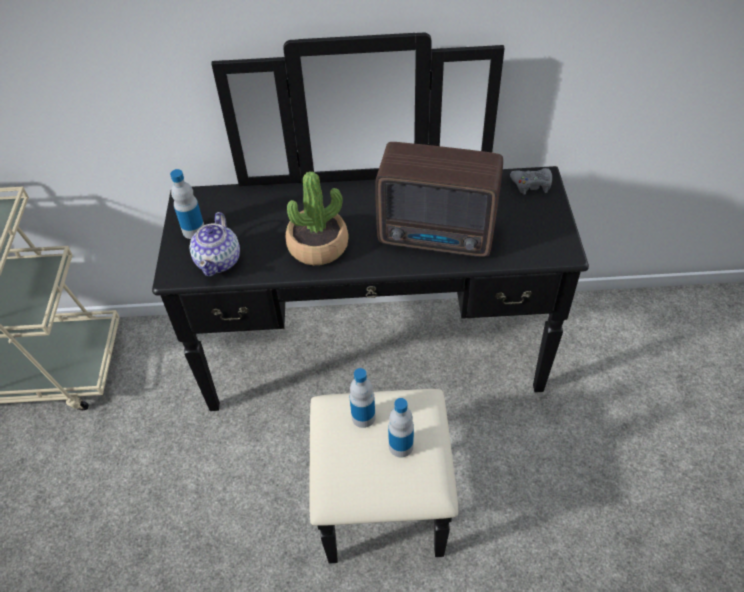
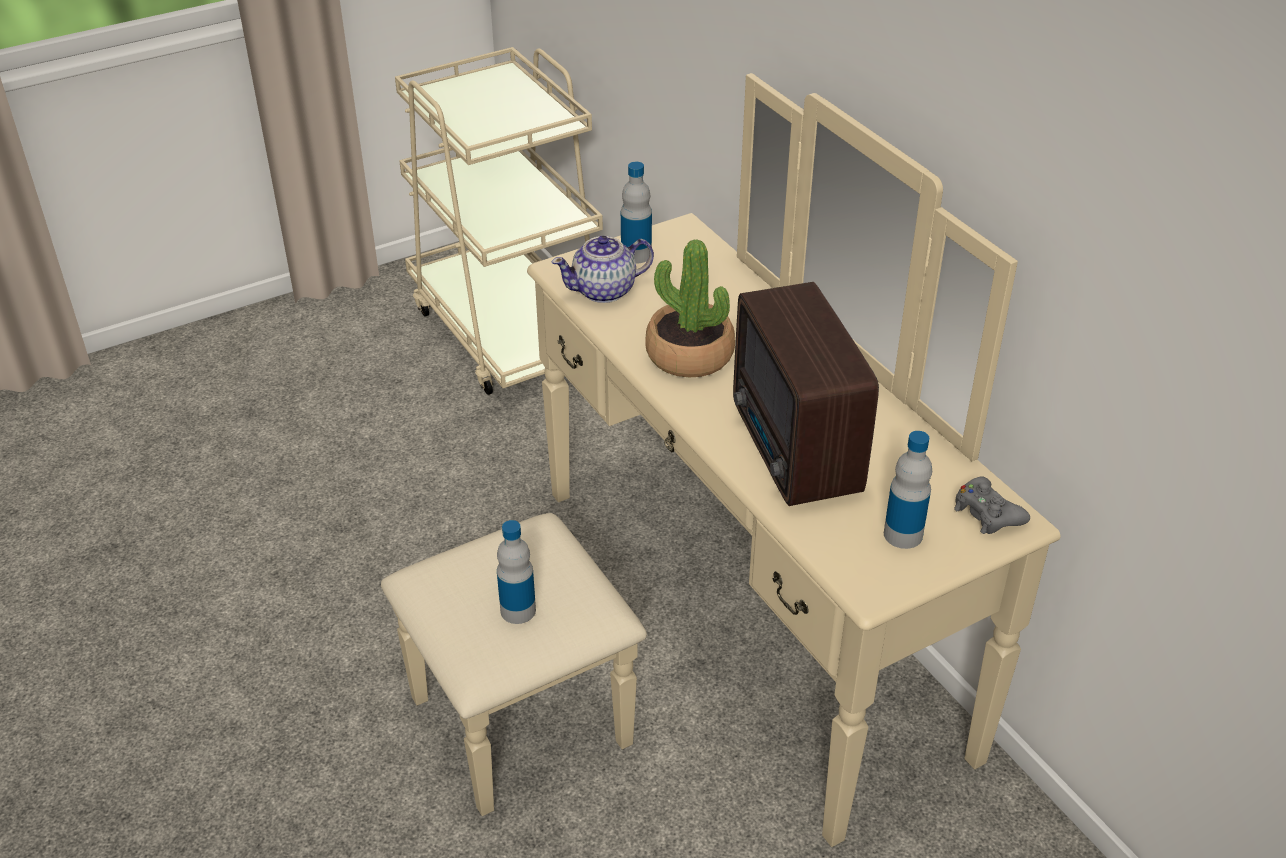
camera: 60 degrees right, 10 degrees down
(363, 417) = (540, 560): bottle -> bottle (903, 534)
(377, 386) = (699, 641): black dresser -> beige dresser

